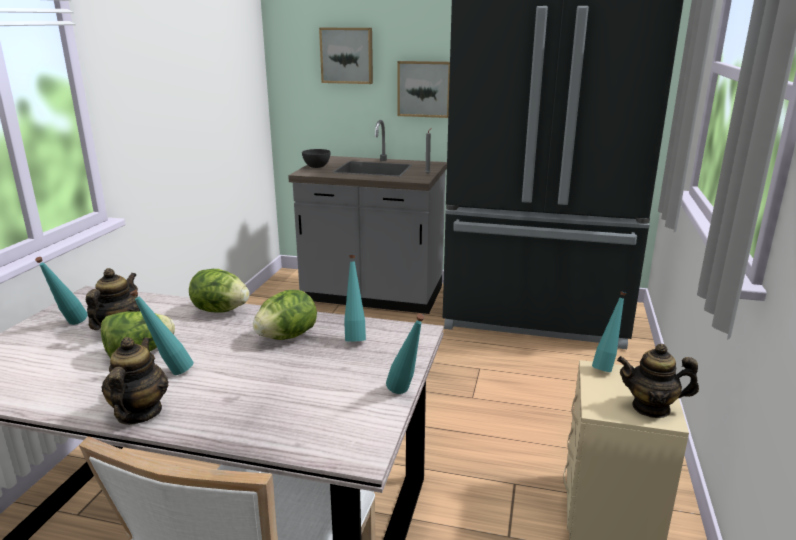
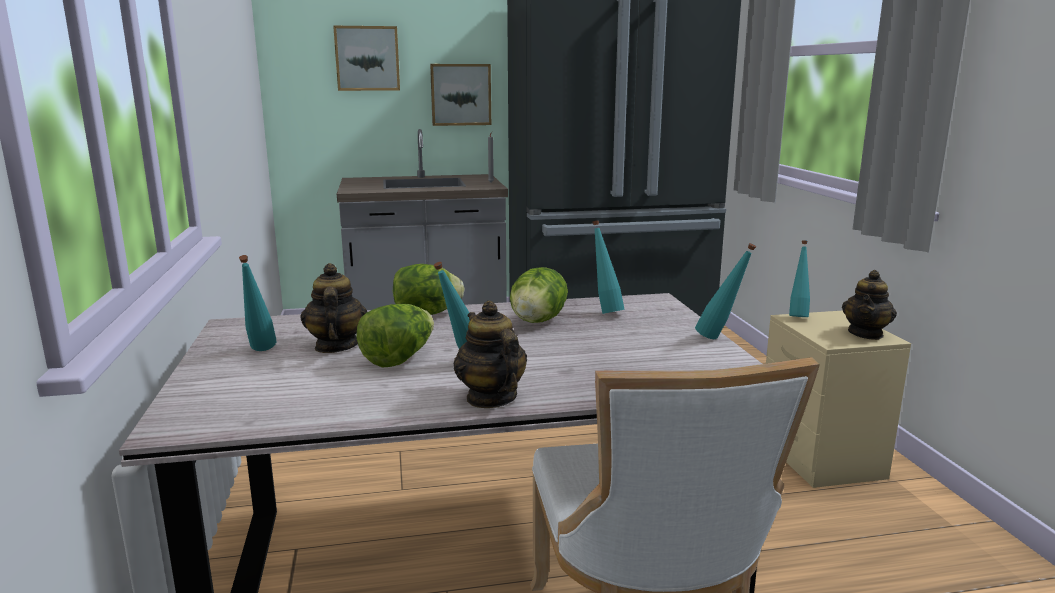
camera: 25 degrees left, 5 degrees down
(317, 167) = (356, 185): grey bowl -> none
(651, 407) = (866, 334): teapot -> teapot turned 45 degrees counterclockwise

